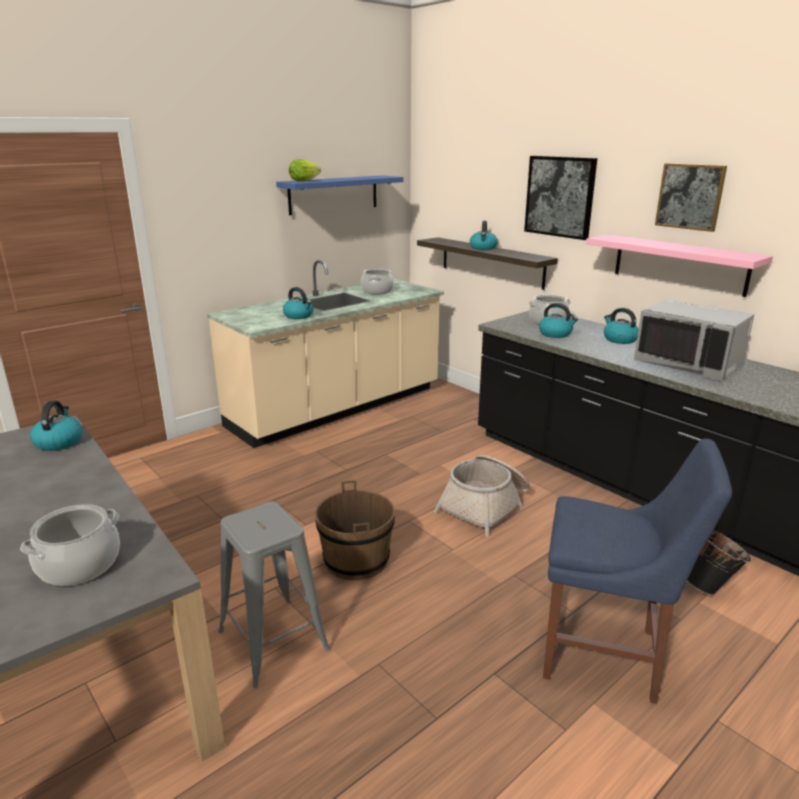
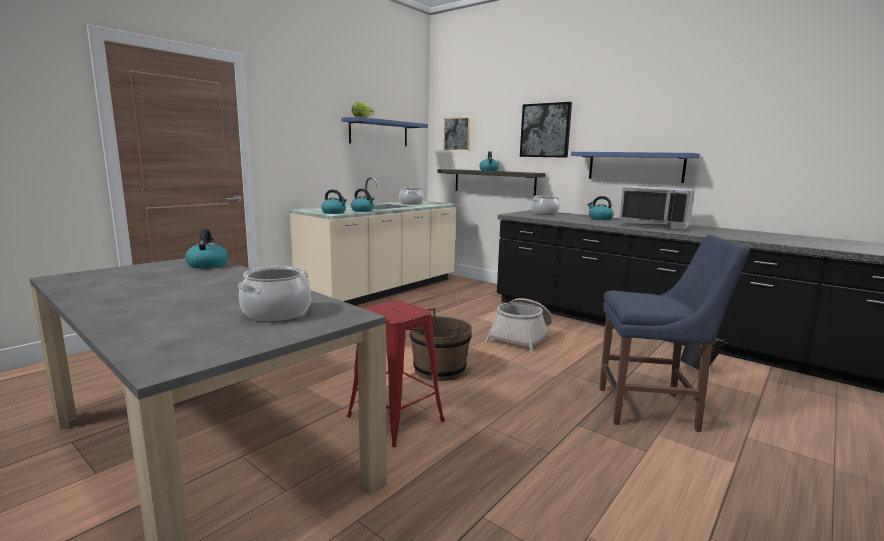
camera: 10 degrees left, 10 degrees down
(273, 640) = (395, 418): grey stool -> red stool
(556, 334) = (555, 217): kettle -> kettle (334, 212)
(679, 264) = (635, 166): pink shelf -> blue shelf
(690, 196) = (639, 121): picture -> picture (457, 133)

